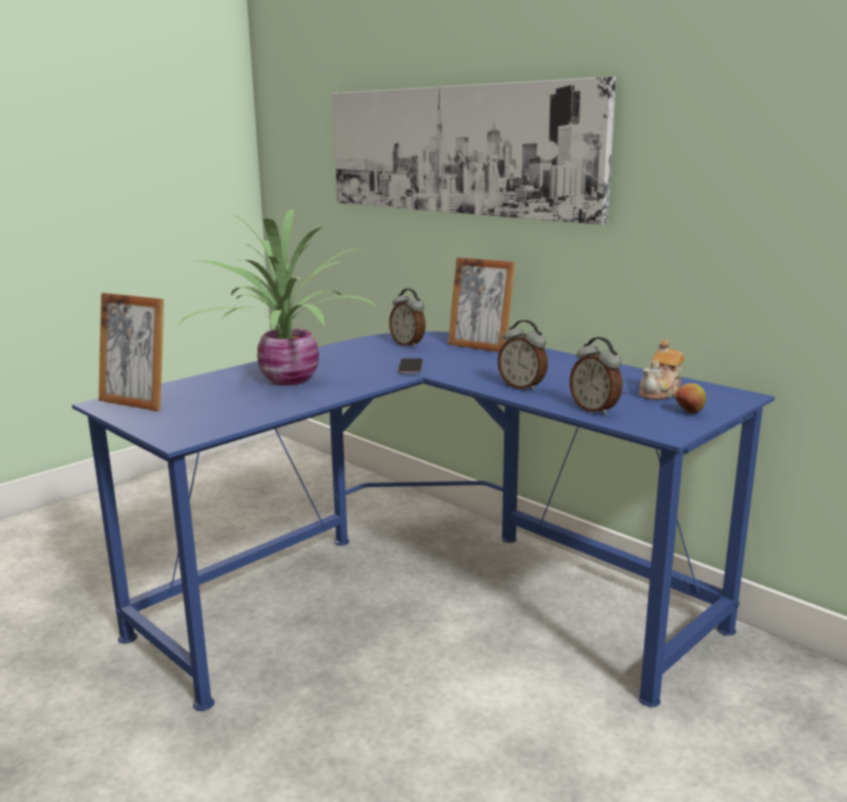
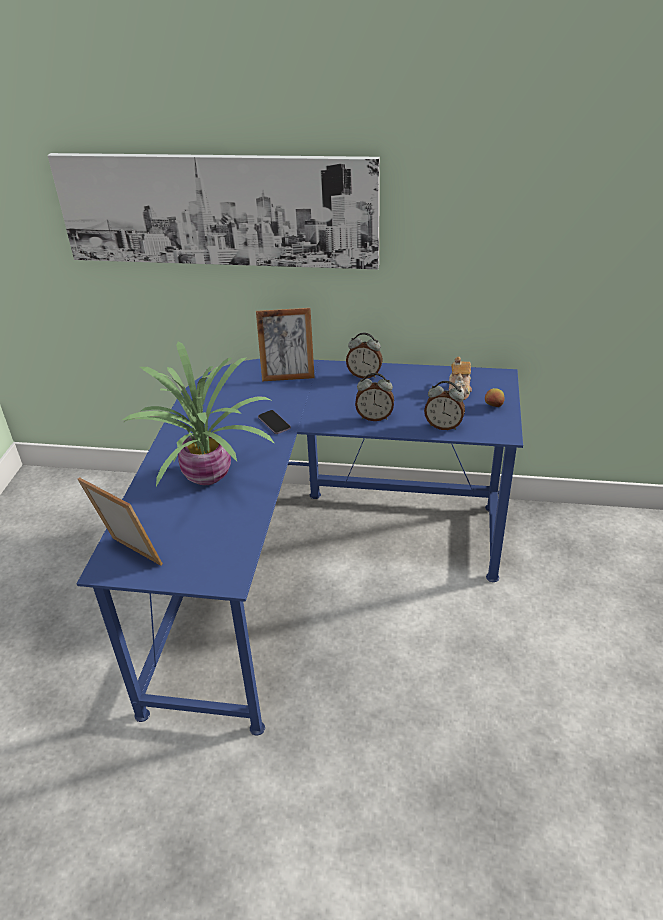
camera: 35 degrees left, 20 degrees up
(136, 403) = (130, 556): picture frame -> picture frame turned 135 degrees counterclockwise
(408, 344) = (233, 392): alarm clock -> alarm clock (364, 375)

